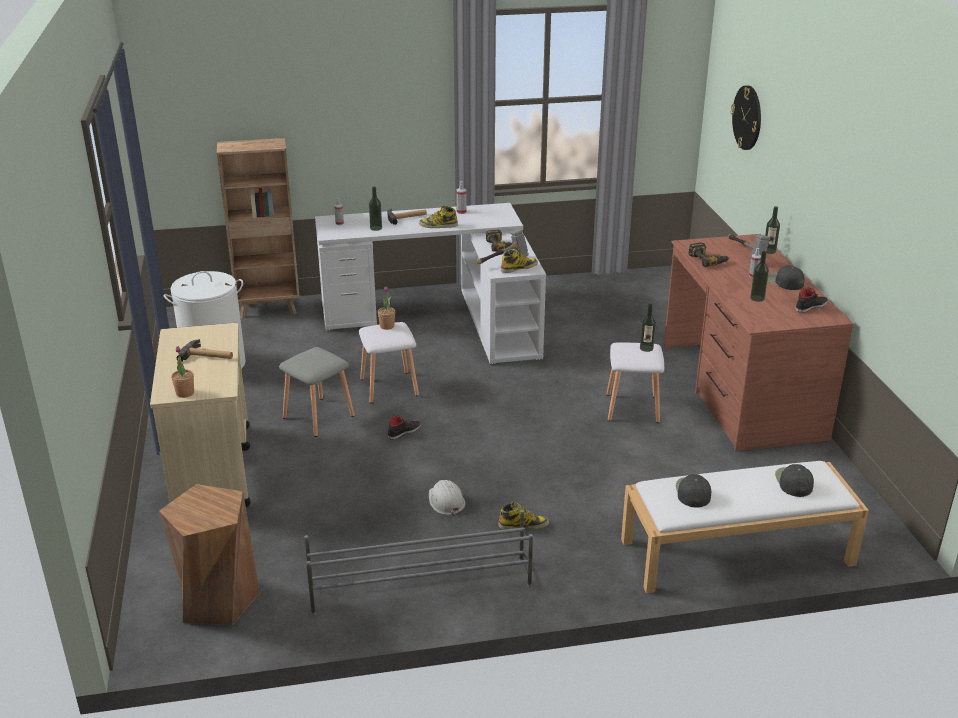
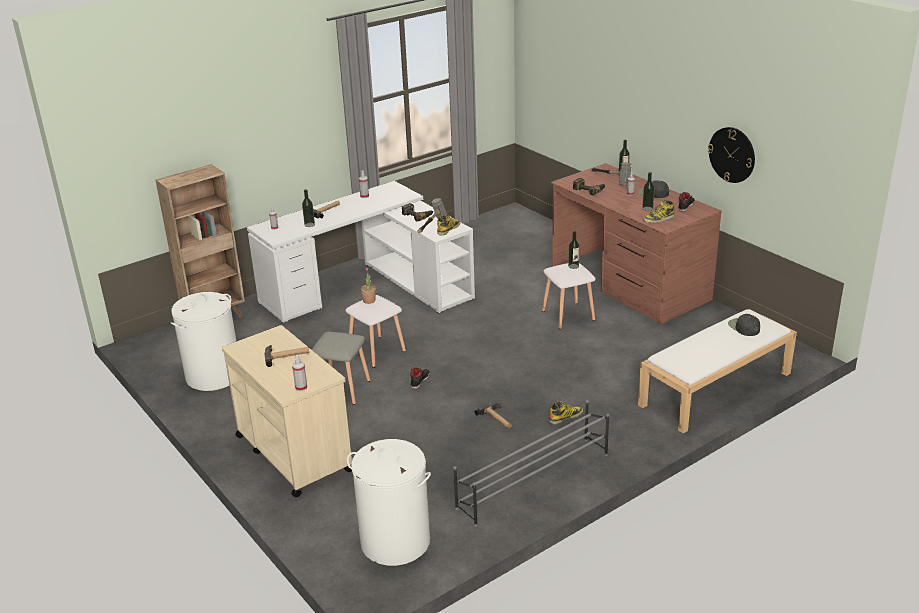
camera: 25 degrees left, 0 degrees up
(185, 393) = (301, 388): potted plant -> spray bottle
(217, 600) = (395, 542): brown stool -> white laundry basket
(438, 225) = (357, 211): boot -> boot (658, 219)
(446, 501) = (497, 419): white hard hat -> hammer
(692, 492) = (690, 352): black cap -> none
(747, 117) = (572, 77): wall clock -> wall clock (732, 154)

